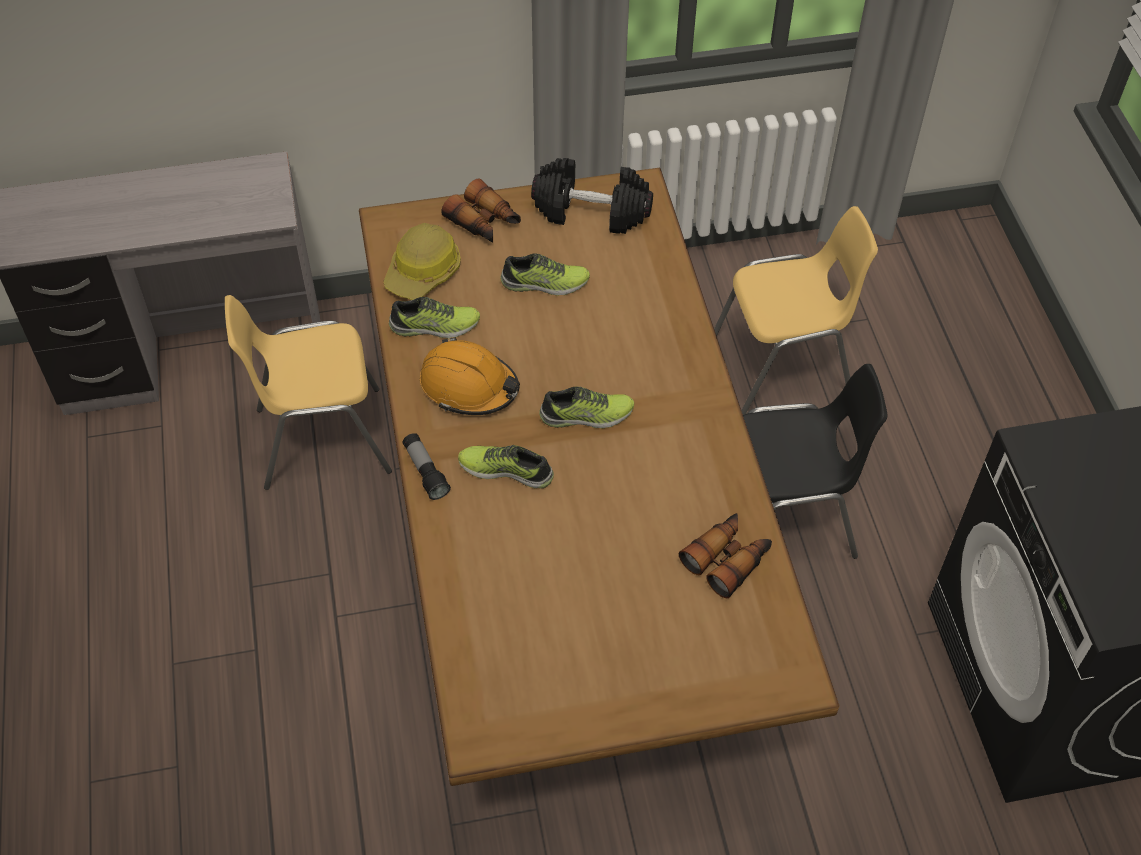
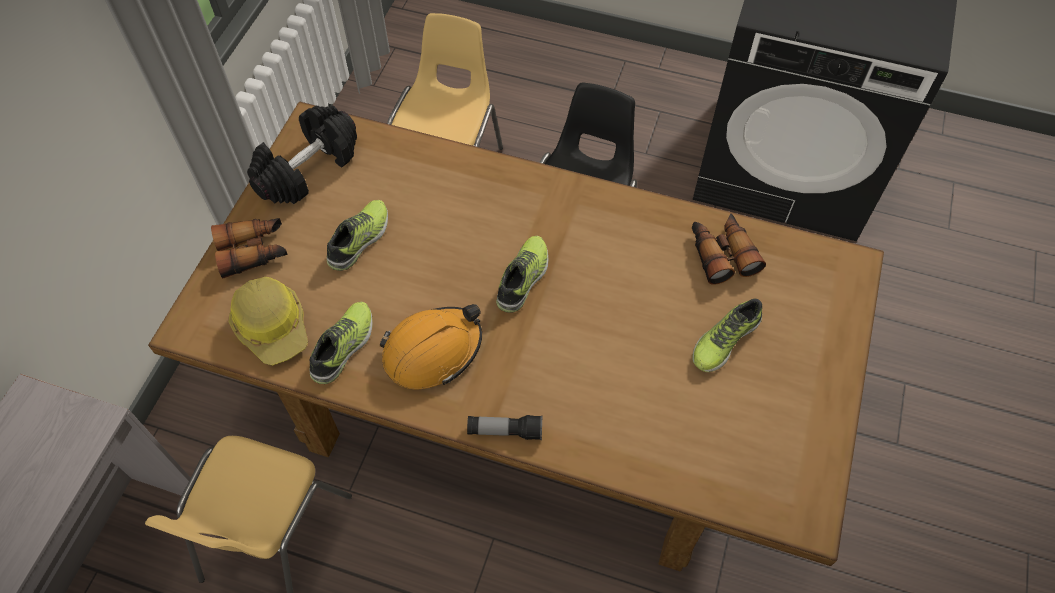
camera: 60 degrees left, 5 degrees up
(506, 470) = (543, 365): shoe -> shoe (724, 340)

